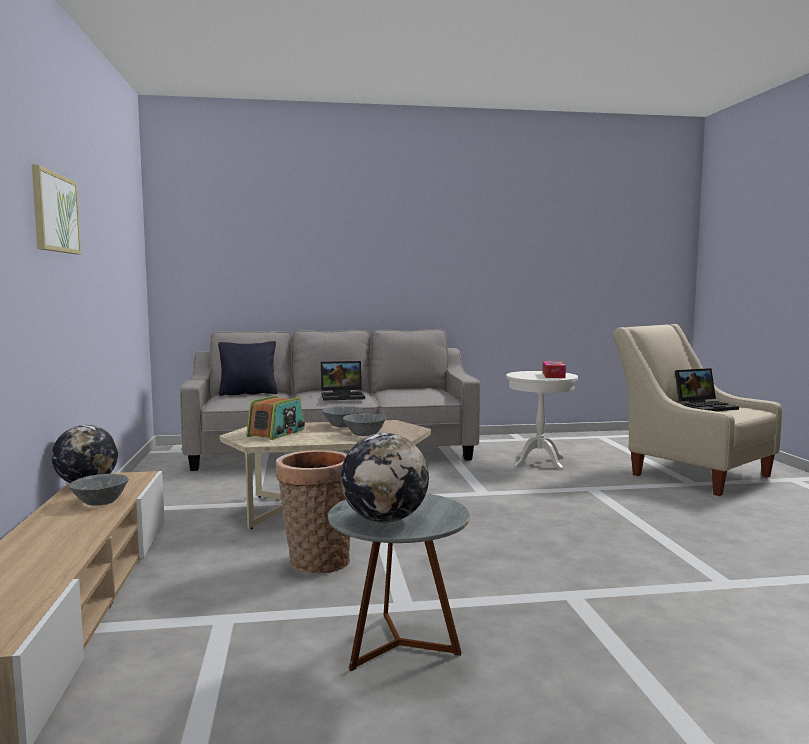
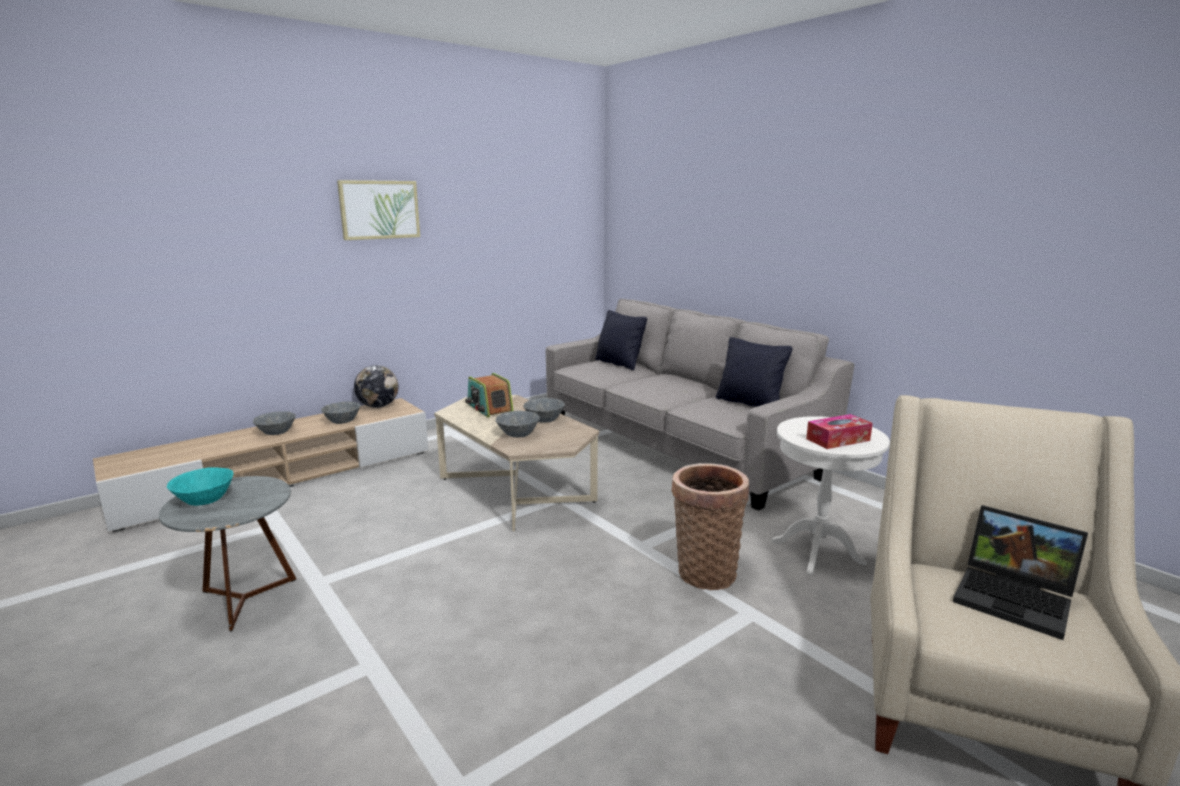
camera: 60 degrees right, 10 degrees up
(58, 533) = (276, 432): none -> grey bowl
(277, 433) = (489, 408): radio -> radio turned 60 degrees clockwise
(315, 561) = (391, 522): basket -> basket (704, 571)
(343, 396) = (662, 389): laptop -> none
(385, 520) = (204, 499): globe -> turquoise bowl
(414, 390) = (750, 403): none -> black pillow

